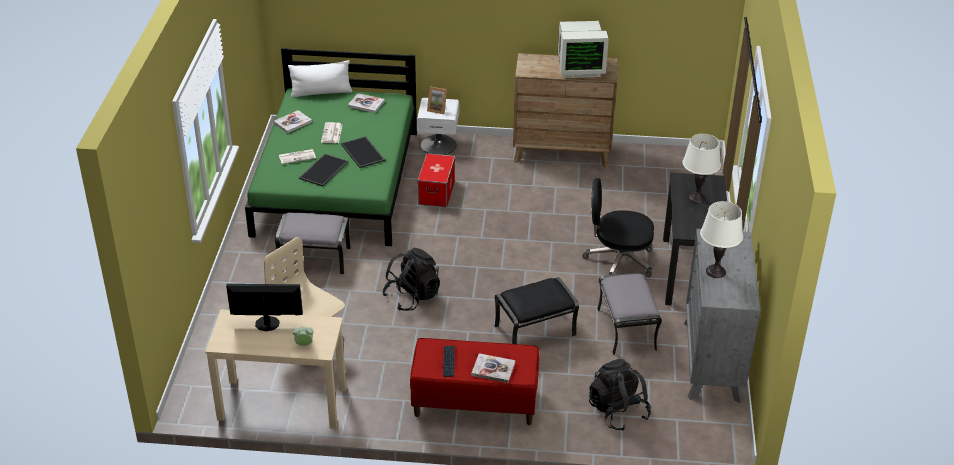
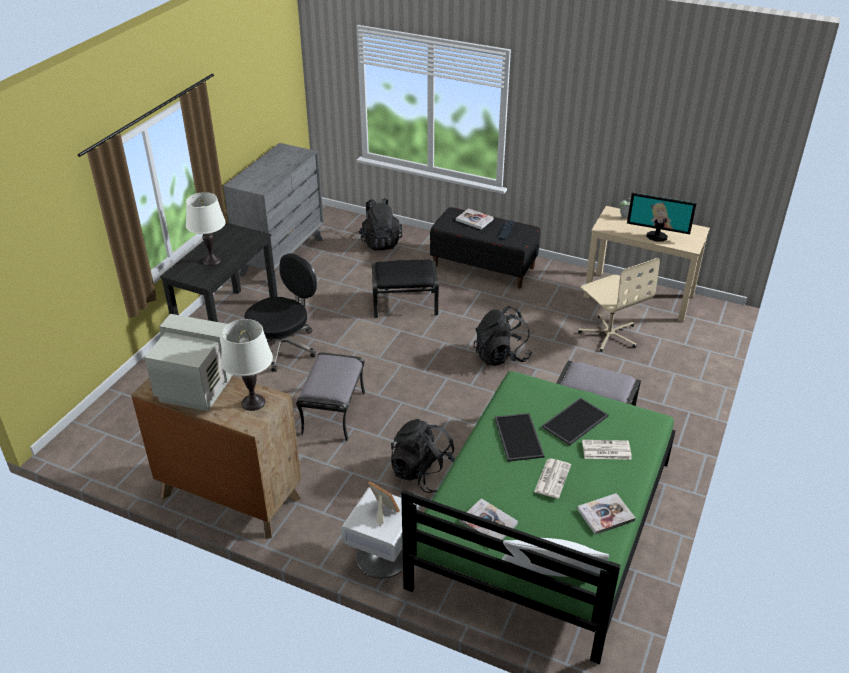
camera: 160 degrees left, 0 degrees up
(436, 192) = (423, 474): storage box -> black backpack
(474, 403) = (483, 267): red bench -> black bench
(618, 260) = (283, 347): black office chair -> black office chair turned 75 degrees counterclockwise
(627, 329) = (327, 290): grey ottoman -> grey ottoman (333, 412)
(716, 271) = (283, 166): white table lamp -> white table lamp (253, 402)

